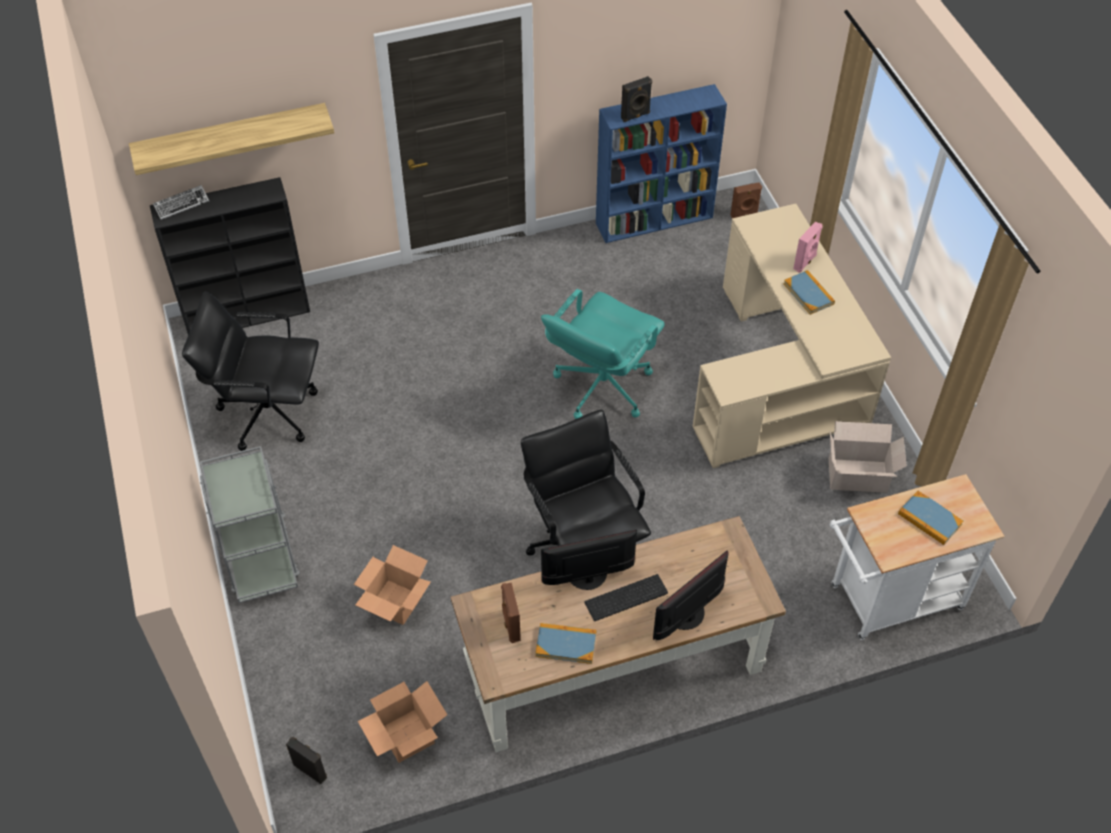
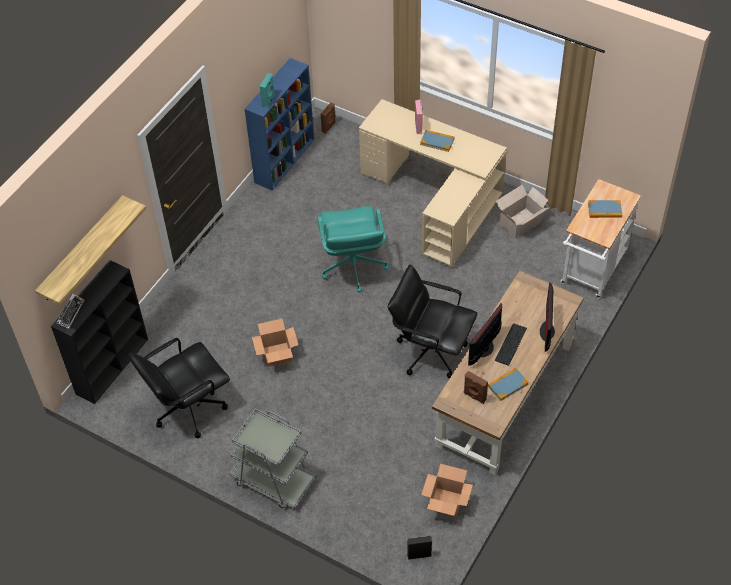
camera: 40 degrees left, 0 degrees up
(396, 602) = (370, 447): cardboard box -> cardboard box (277, 354)
(635, 116) = (269, 101): black speaker -> turquoise speaker

